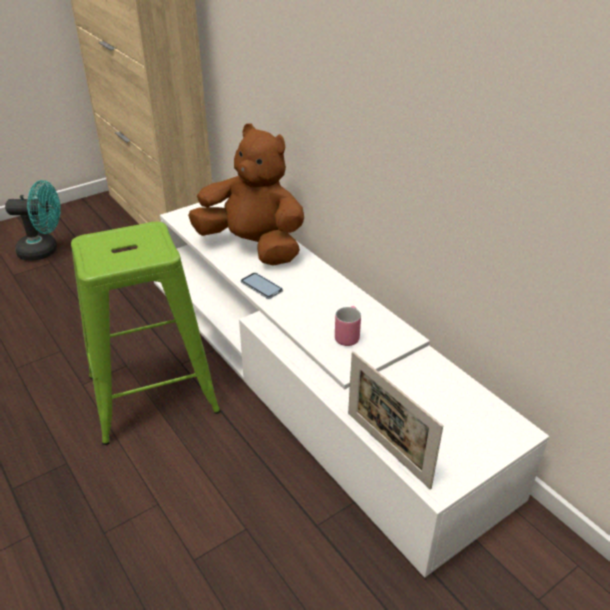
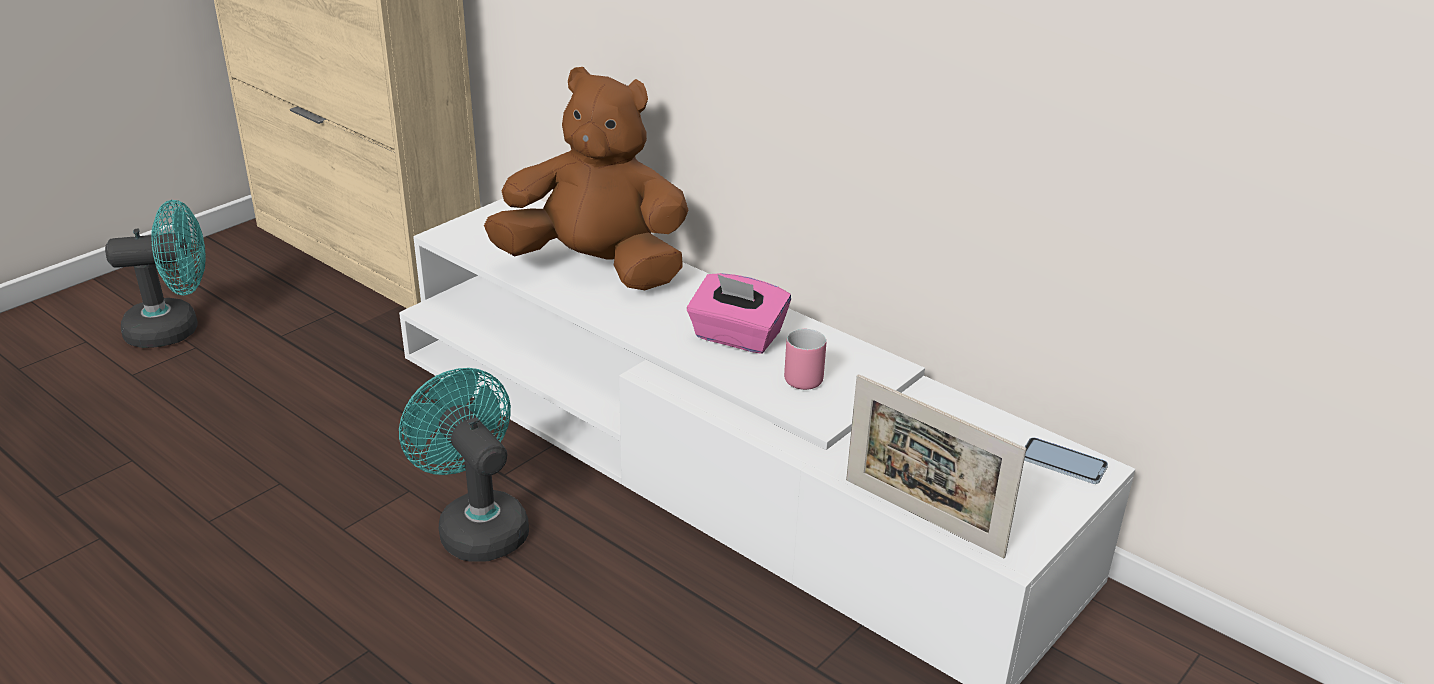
camera: 15 degrees left, 5 degrees down
(154, 393) = (476, 525): green stool -> turquoise fan
(261, 286) = (637, 324): phone -> phone (1063, 462)
(318, 303) = (737, 337): none -> pink tissue box

